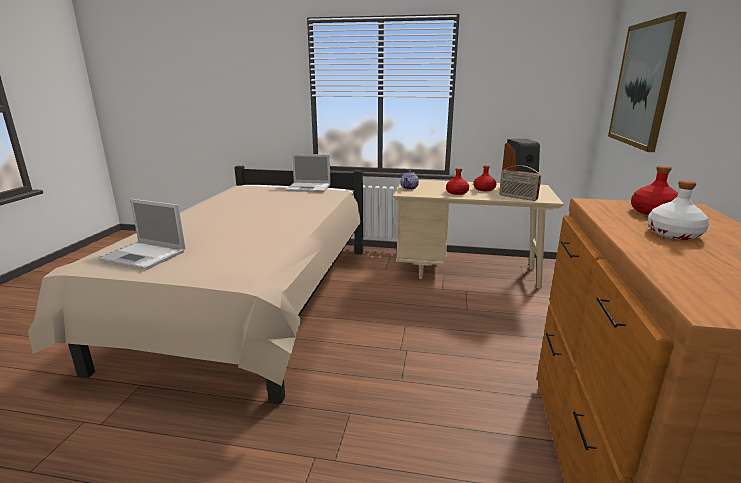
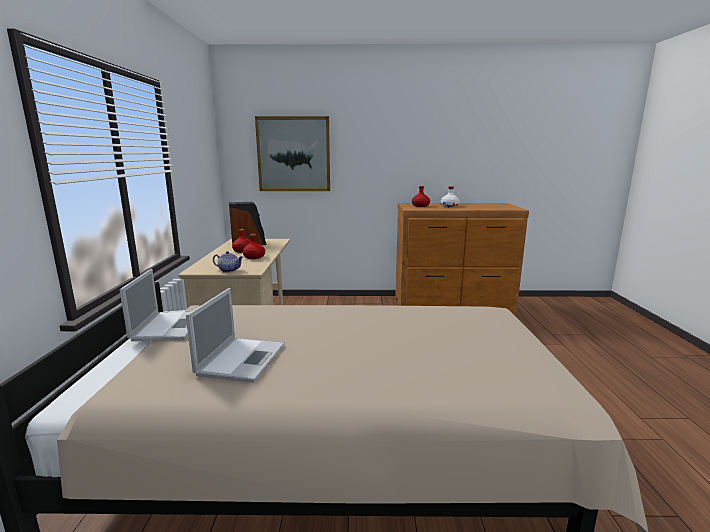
camera: 100 degrees left, 5 degrees down
(145, 255) = (507, 365): laptop -> laptop (242, 358)
(517, 197) = (273, 245): radio -> none

